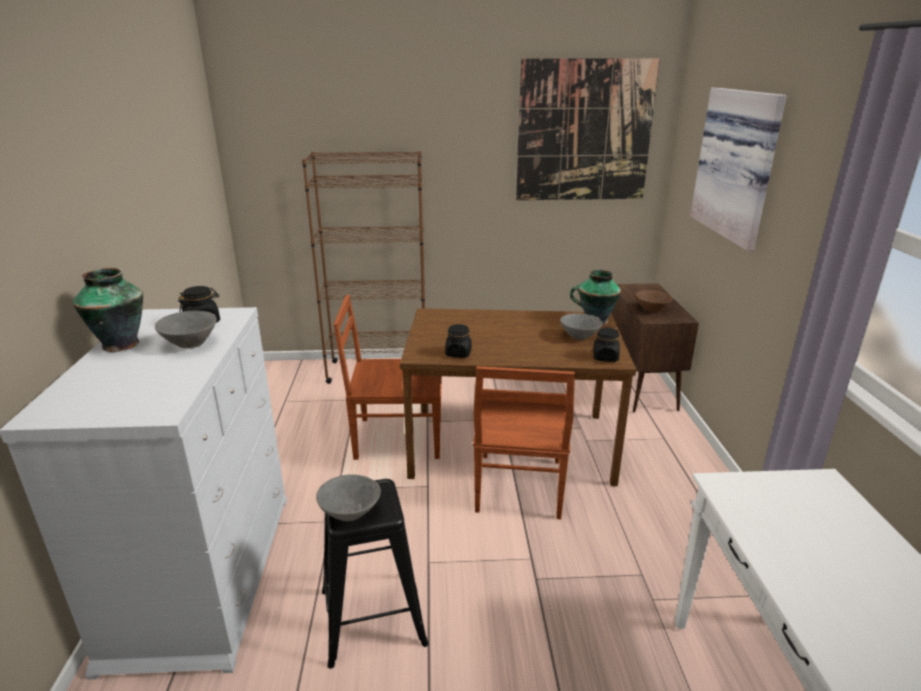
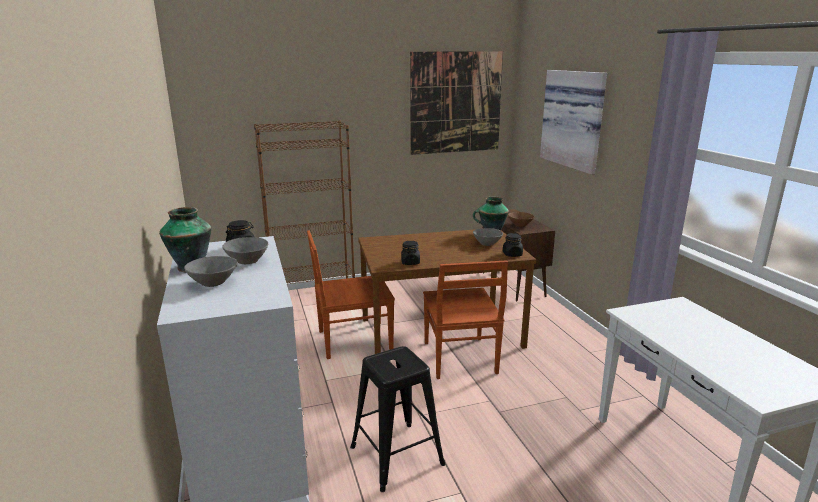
camera: 15 degrees left, 5 degrees down
(350, 513) = (391, 369): grey bowl -> grey bowl (214, 283)

